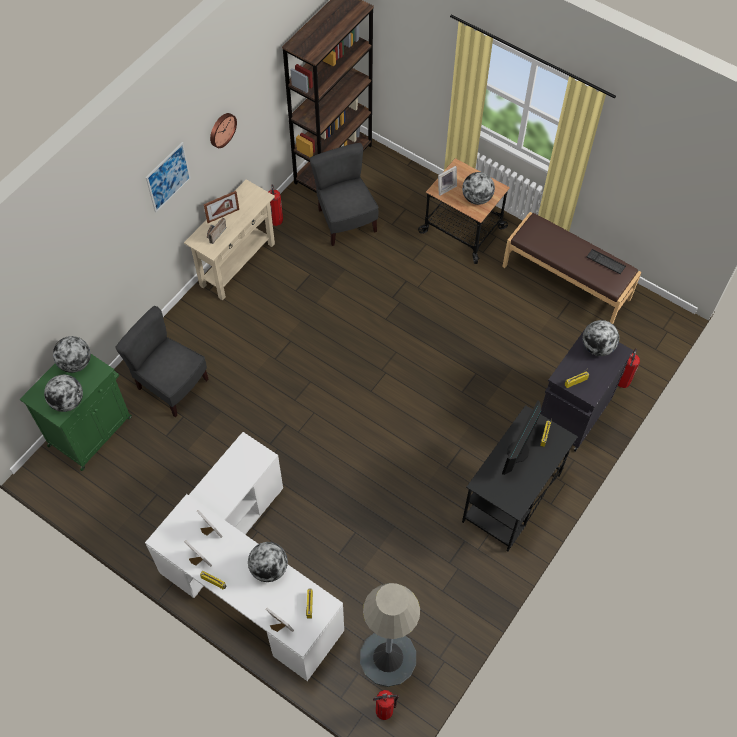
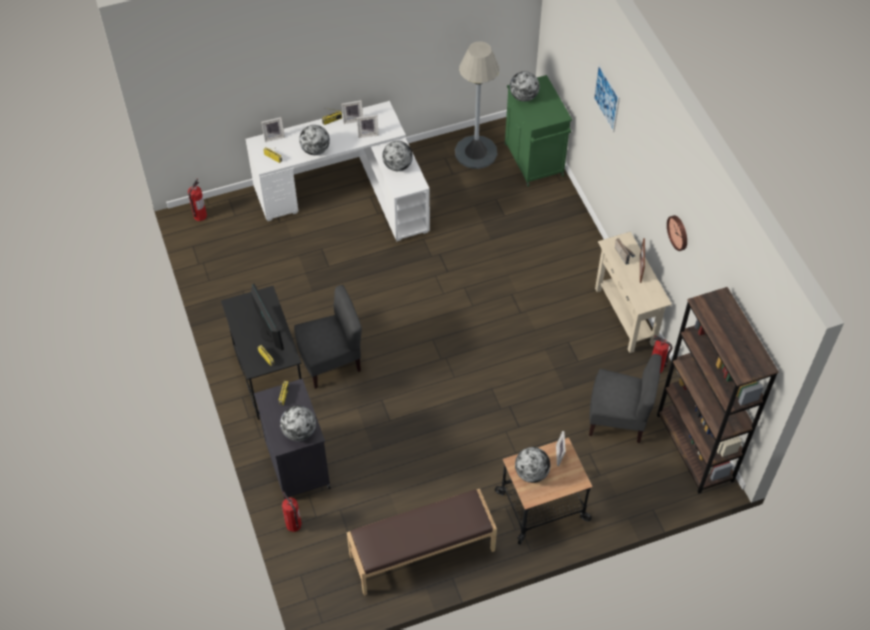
camera: 125 degrees right, 5 degrees down
(76, 363) = (553, 113): globe -> globe (398, 166)
(168, 177) = (645, 171): picture -> picture (606, 97)
(172, 385) = (537, 221): grey chair -> grey chair (330, 361)
(388, 658) = (229, 236): grey floor lamp -> grey floor lamp (475, 152)
(605, 262) = (392, 547): keyboard -> none

